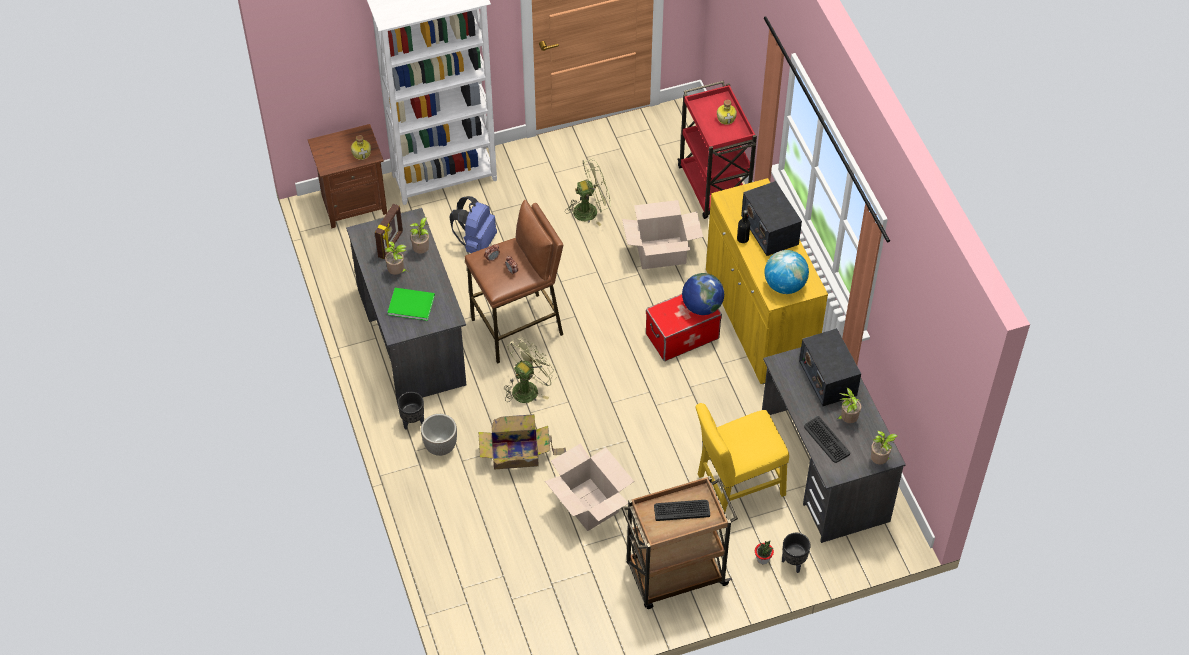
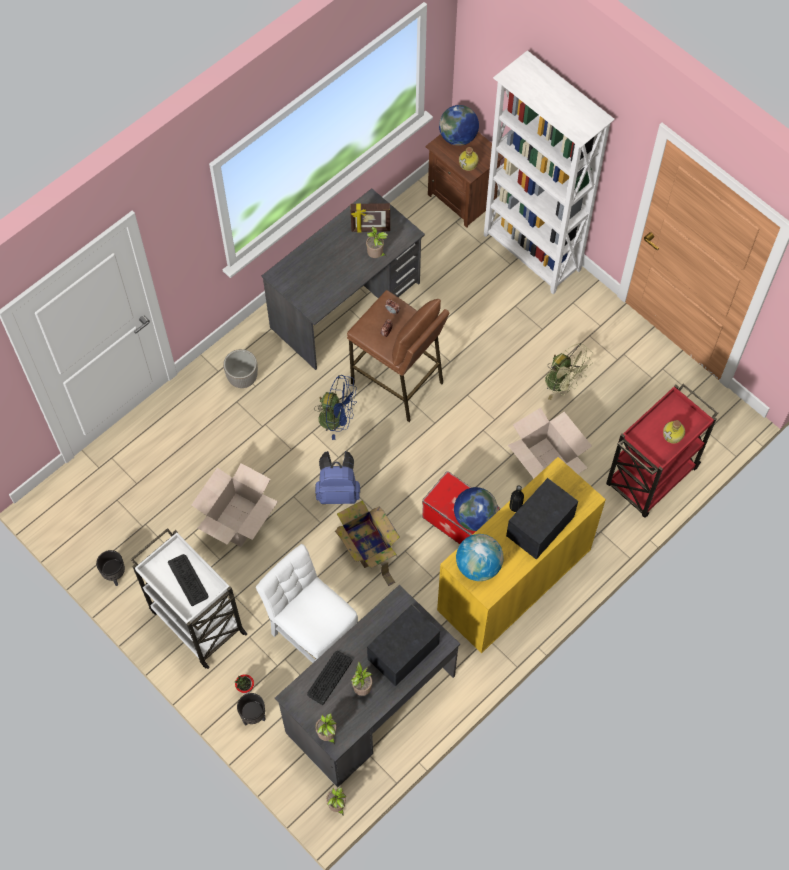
camera: 65 degrees right, 10 degrees up
(328, 149) = (458, 137): none -> globe
(397, 272) = (342, 248): potted plant -> potted plant (337, 806)
(410, 304) = (314, 272): green book -> none
(412, 422) = (258, 347): black planter -> black planter (114, 575)
(476, 243) = (473, 309): blue backpack -> blue backpack (338, 491)
(517, 455) = (262, 441): cardboard box -> cardboard box (367, 546)
(528, 388) = (337, 419): green fan -> blue fan
(675, 575) = (196, 620): brown cart -> white cart
(736, 487) = (313, 635): yellow chair -> white chair

